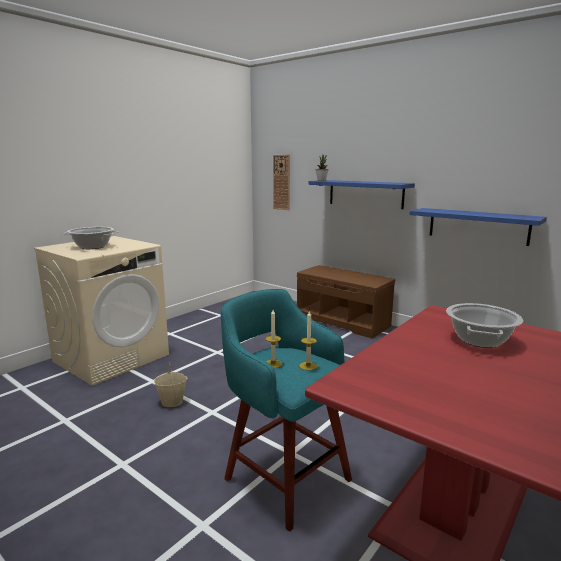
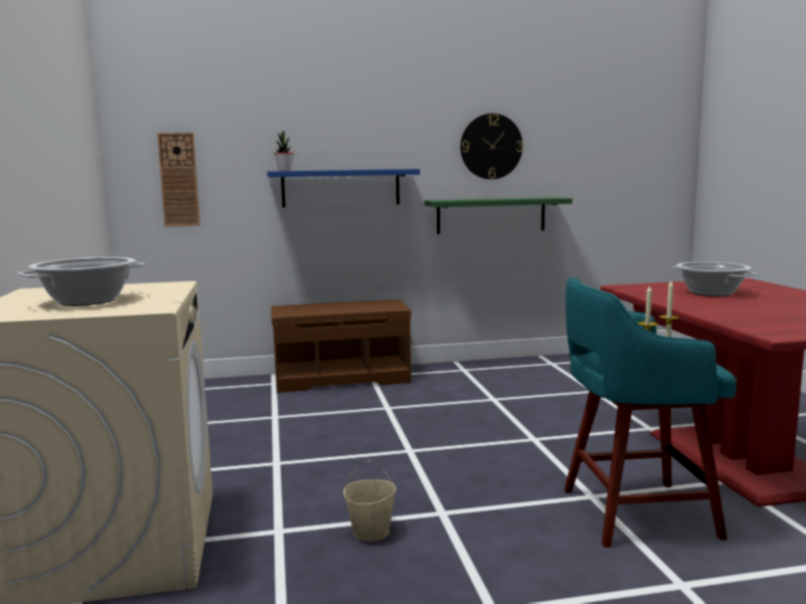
camera: 50 degrees left, 5 degrees down
(477, 226) = (491, 215): blue shelf -> green shelf
(484, 167) = (491, 146): none -> wall clock

